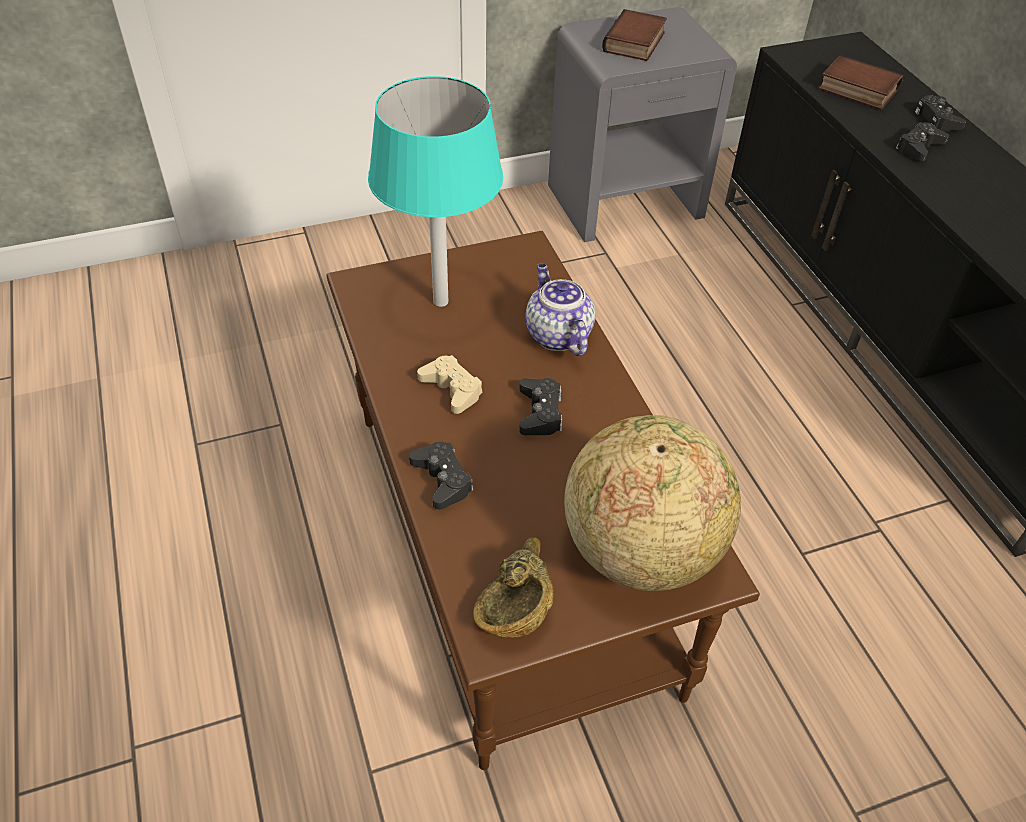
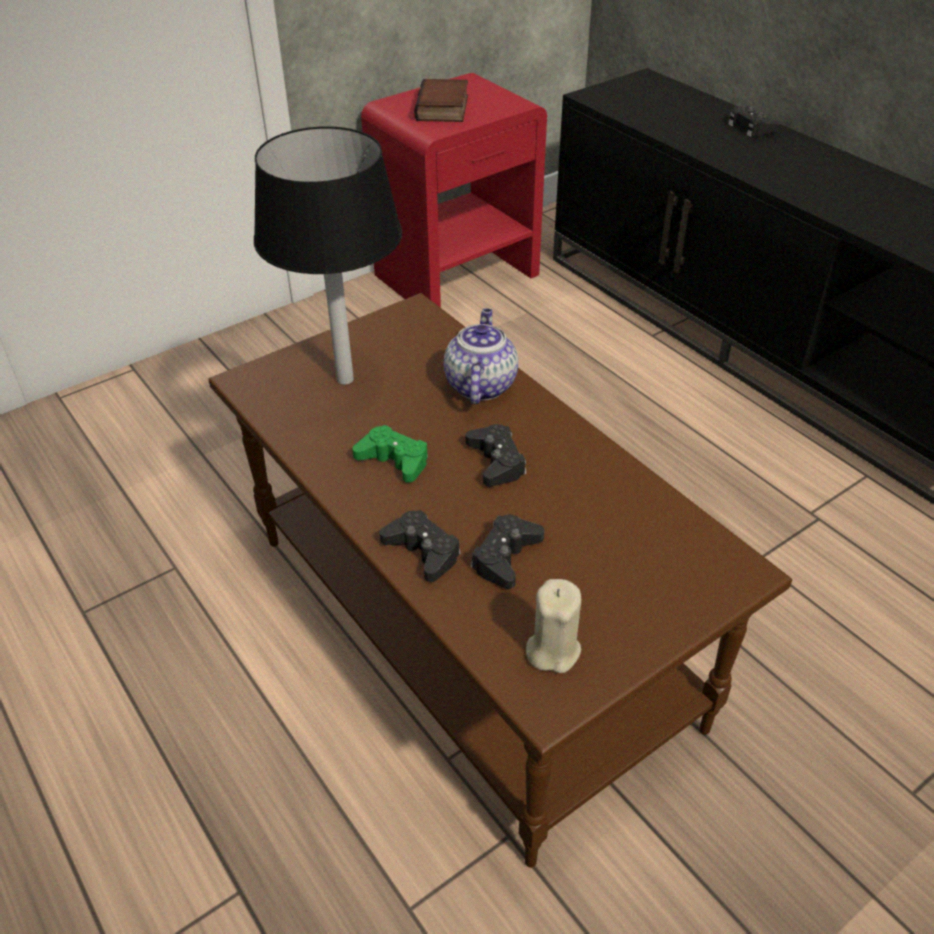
camera: 15 degrees left, 5 degrees down
(440, 301) = (344, 379): turquoise table lamp -> black table lamp
(452, 389) = (394, 460): beige game controller -> green game controller
(515, 598) = (552, 650): brown bowl -> beige candle
(557, 334) = (480, 384): teapot -> teapot turned 45 degrees clockwise
(626, 201) = (457, 274): grey nightstand -> red nightstand
(640, 550) = (658, 568): globe -> none
(856, 90) = (667, 115): book -> none
(919, 147) = (747, 152): black game controller -> black game controller (505, 557)

